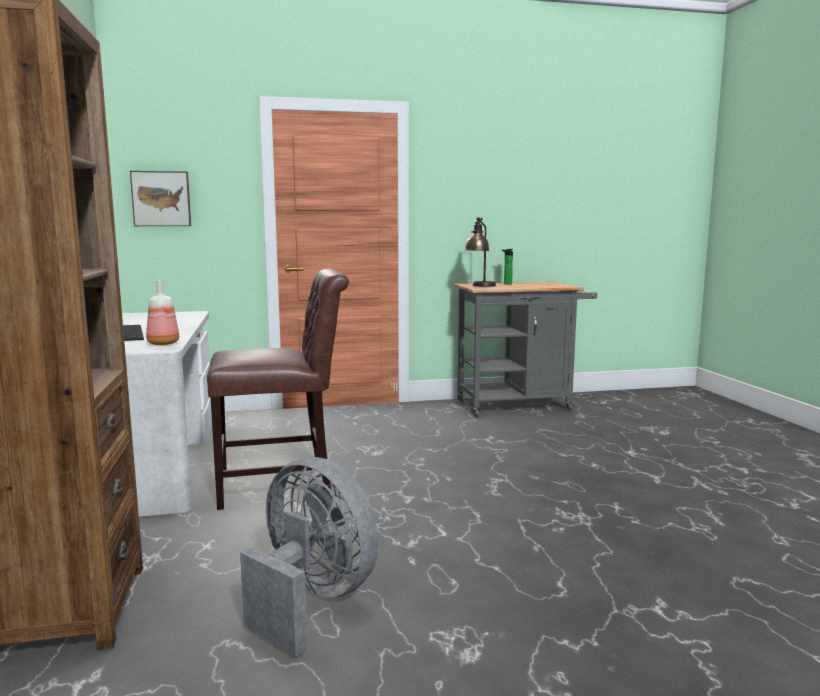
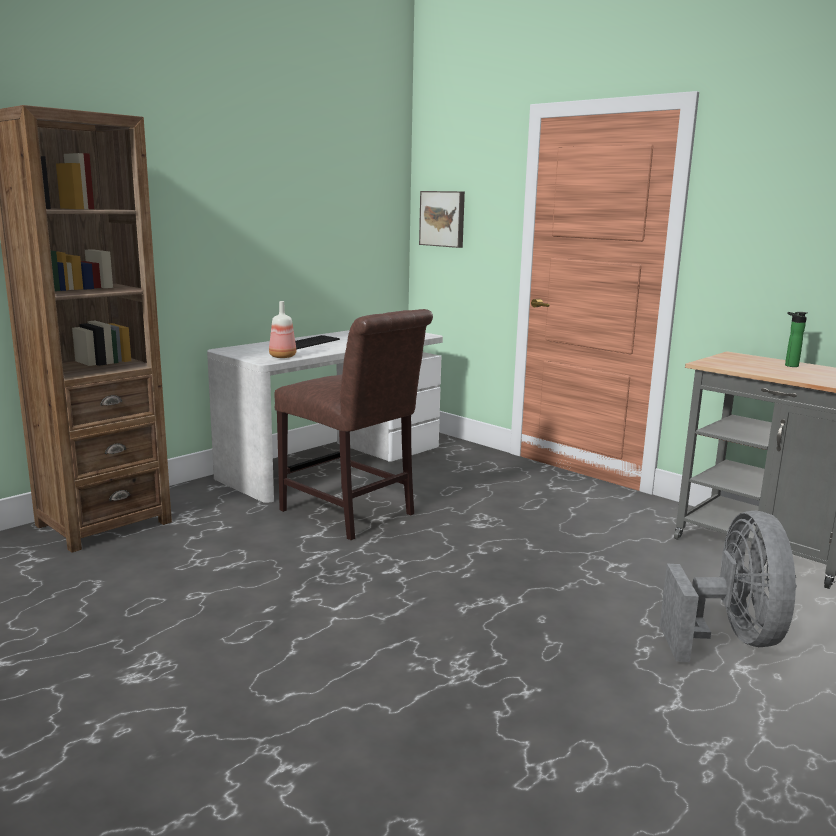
camera: 55 degrees right, 5 degrees up
(311, 601) = (169, 590): grey fan -> grey fan (730, 638)
(480, 286) = (726, 361): table lamp -> none

